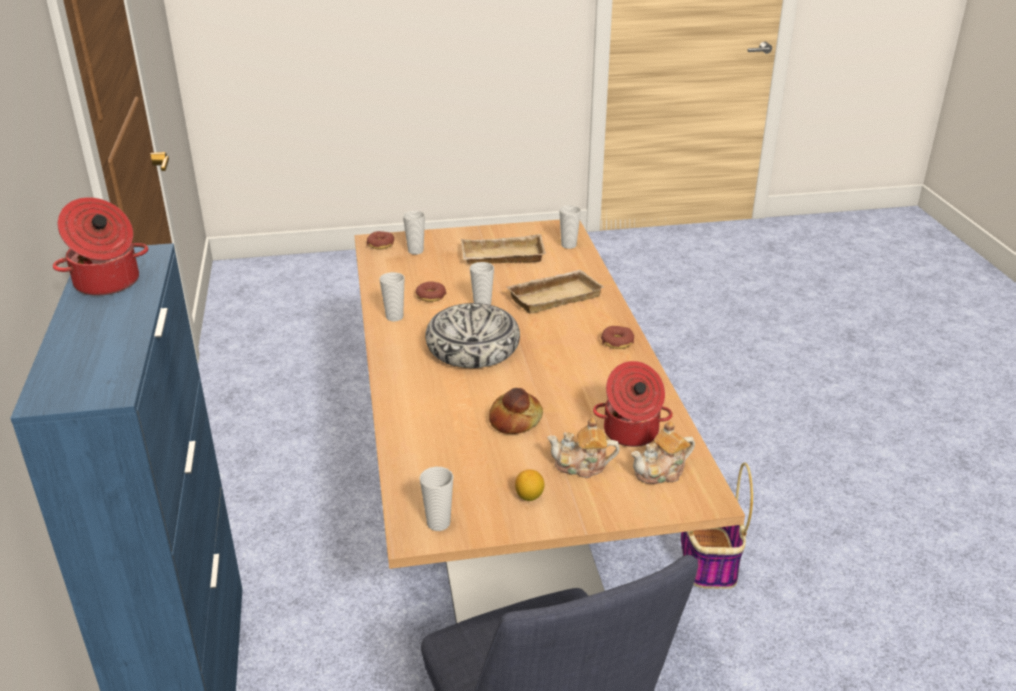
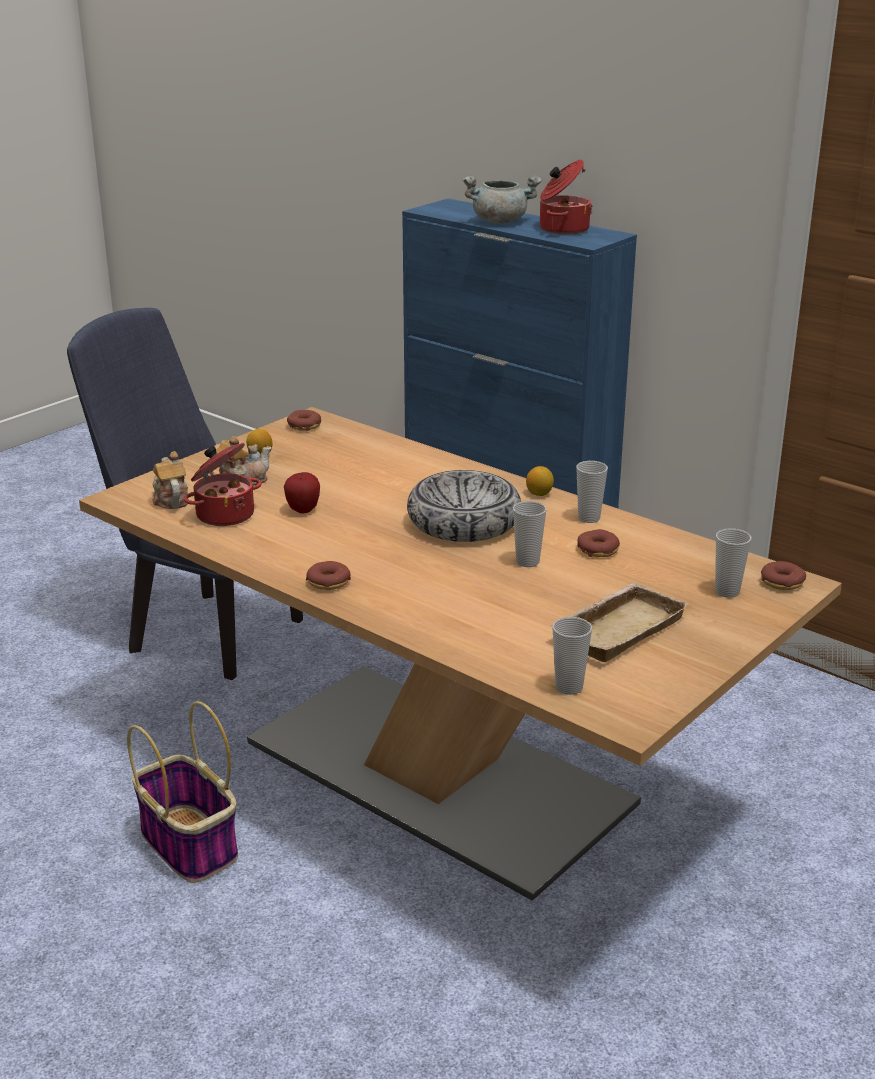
camera: 140 degrees right, 5 degrees down
(115, 324) = (500, 221): none -> grey cooking pot
(387, 348) = (539, 494): none -> lemon
(438, 523) = (304, 426): cup -> donut
(515, 420) = (335, 488): bread -> none
(554, 296) = (471, 605): beige tray -> none
(566, 409) = (303, 510): none -> apple
(661, 472) = (170, 499): teapot -> teapot turned 45 degrees counterclockwise

